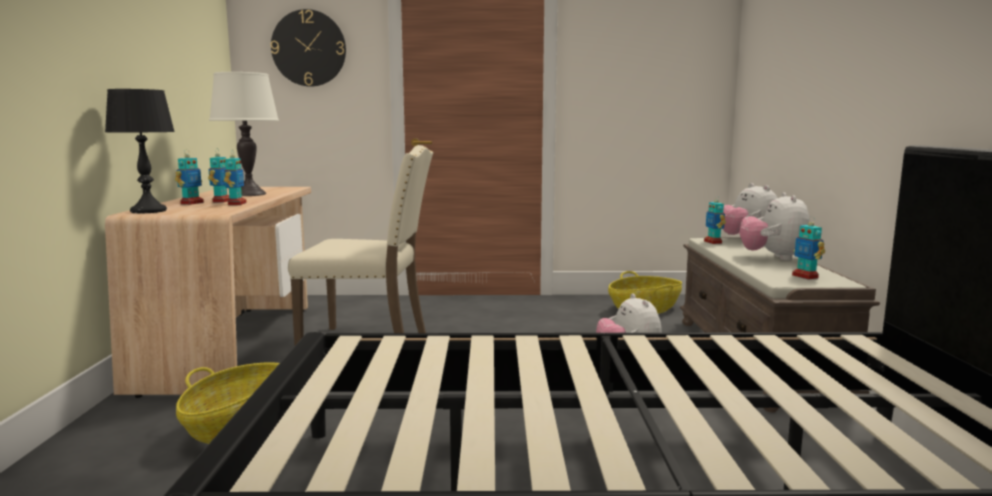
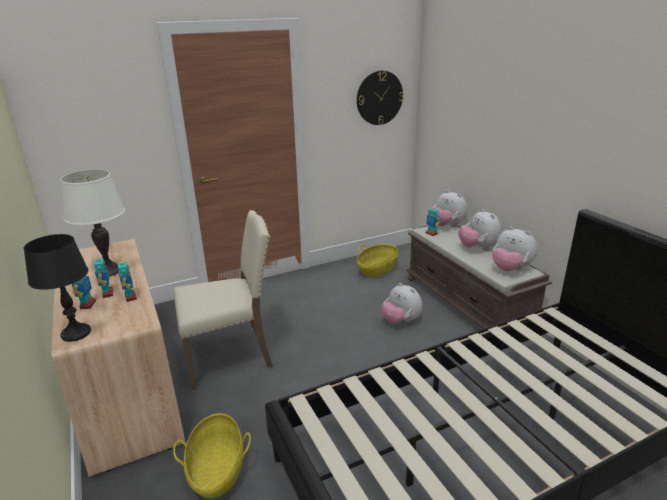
camera: 25 degrees left, 15 degrees up
(309, 48) = (96, 114): wall clock -> wall clock (379, 98)
(805, 276) = (510, 269): toy robot -> plush toy

